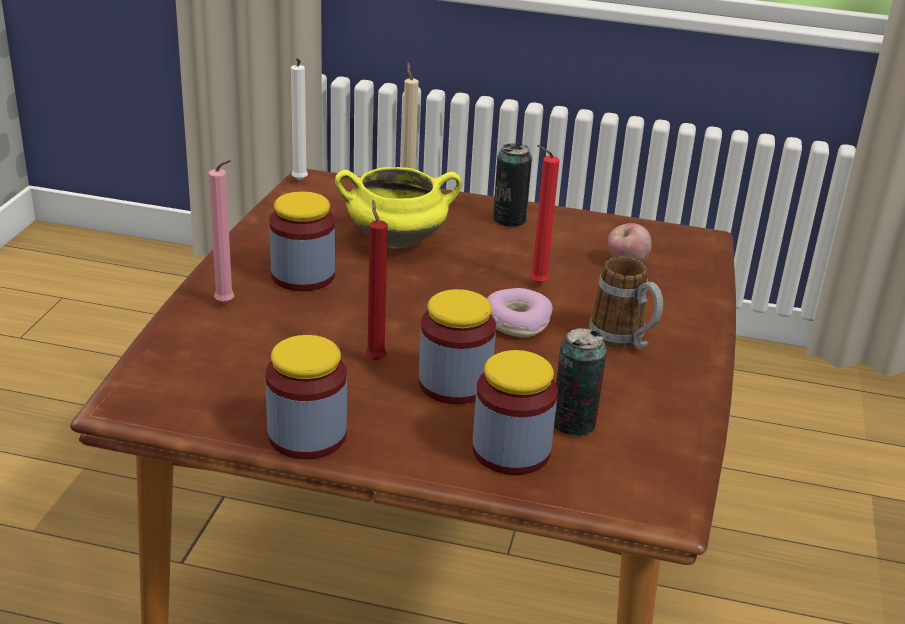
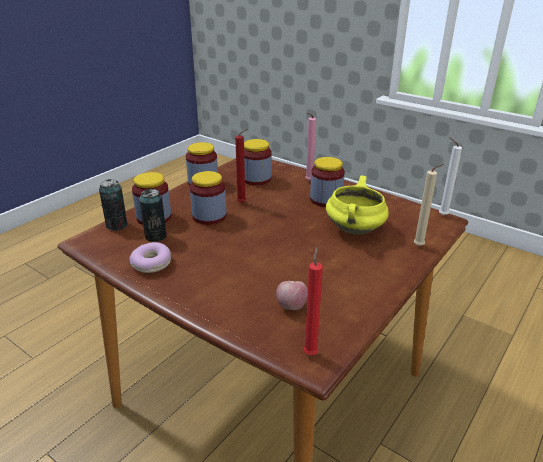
camera: 115 degrees right, 0 degrees up
(247, 367) = (256, 179): none -> jar
(509, 219) = (373, 275): can -> can (117, 225)
(516, 322) = (247, 244): donut -> donut (152, 264)
(535, 284) = (283, 261): red candle -> red candle (310, 352)
(624, 340) = (205, 272): mug -> none

